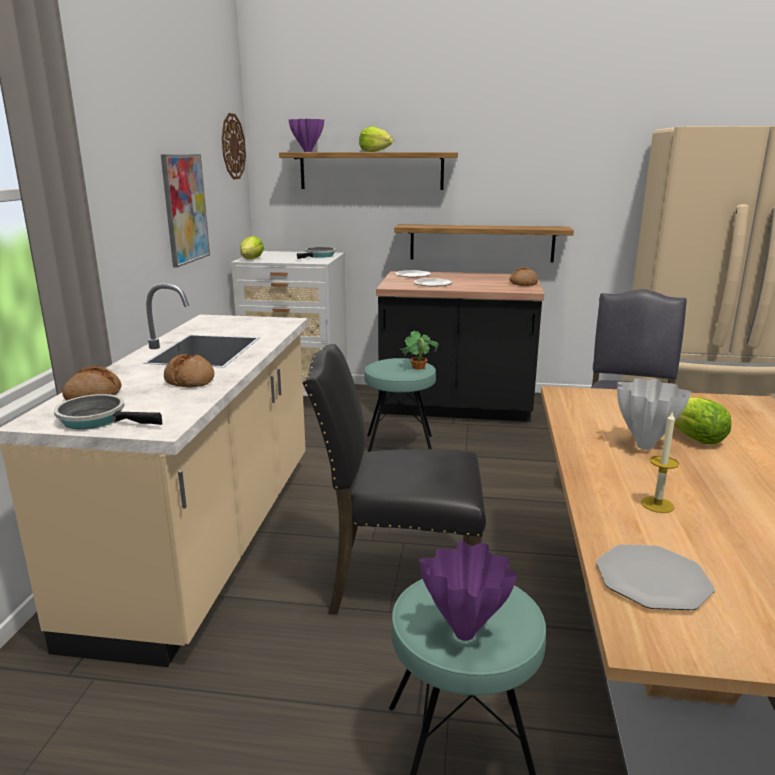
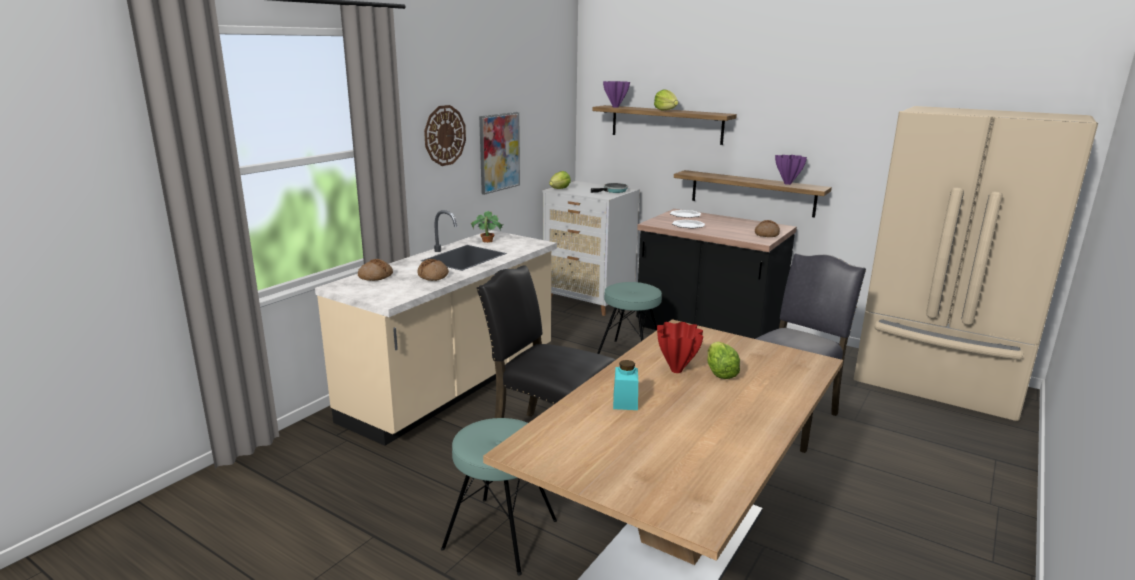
camera: 25 degrees right, 0 degrees up
(98, 419) = (364, 290): frying pan -> none
(232, 146) = (558, 101): wall clock -> wall clock (444, 135)
(418, 367) = (645, 292): potted plant -> potted plant (487, 241)
(466, 634) = (485, 446): purple vase -> purple vase (788, 184)
(645, 446) = (677, 370): white vase -> red vase
(652, 579) = (560, 432): plate -> none
(657, 505) = (625, 402): candle -> turquoise jar

